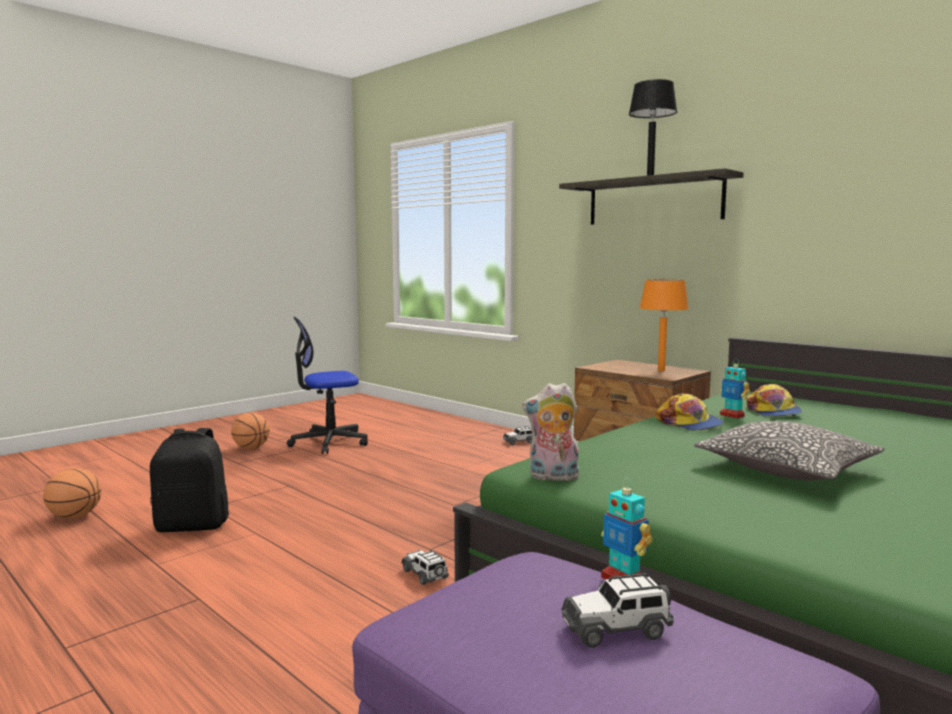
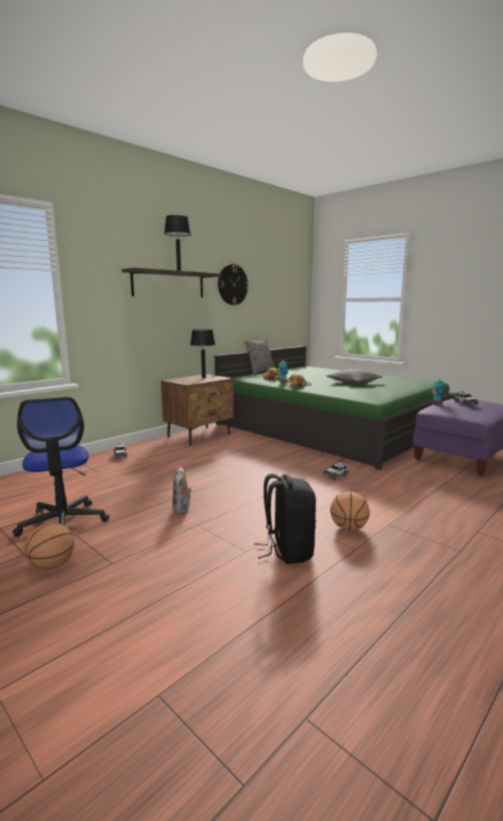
camera: 90 degrees left, 5 degrees up
(75, 517) = (274, 628): basketball -> basketball (348, 528)
(552, 477) = (381, 398): plush toy -> plush toy (182, 509)
(661, 370) = (203, 377): orange table lamp -> black table lamp
(816, 185) = (232, 284): none -> wall clock
(874, 405) = (260, 371): none -> pillow

